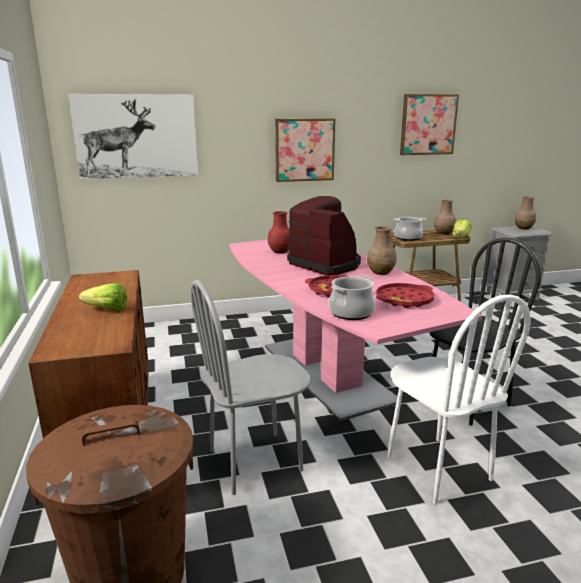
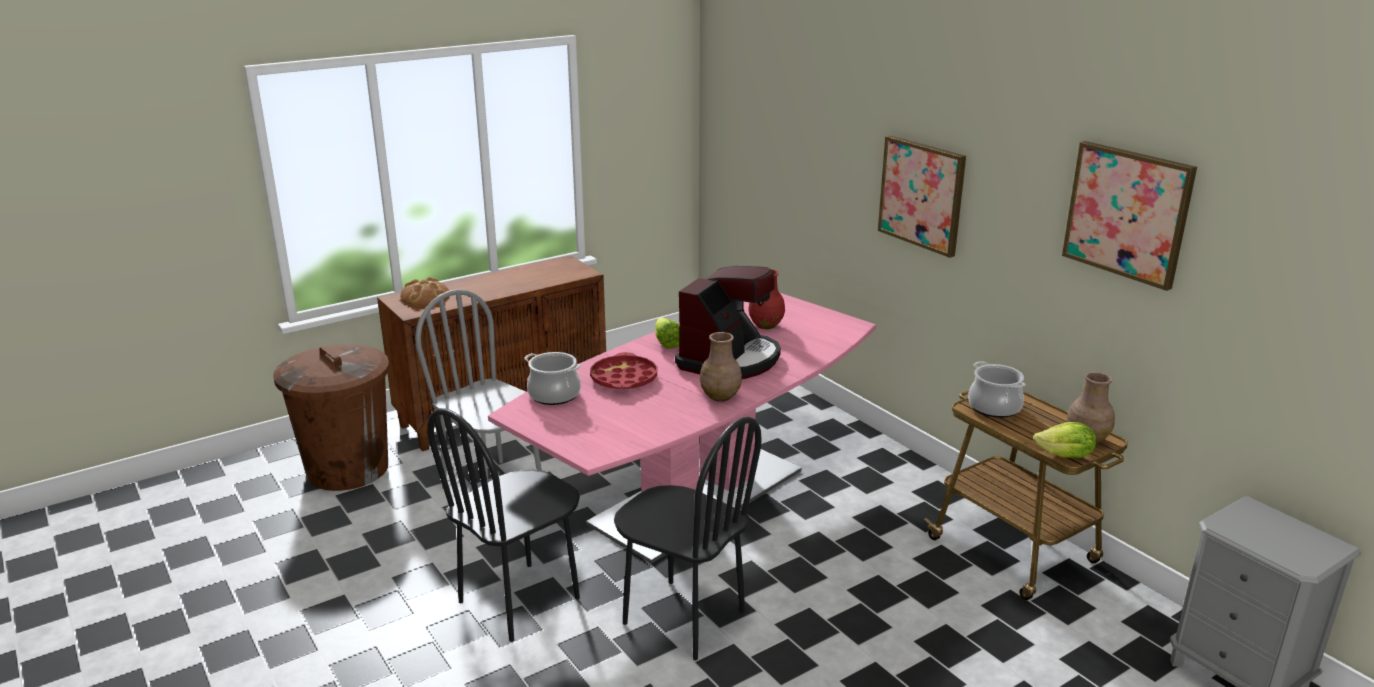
camera: 70 degrees right, 5 degrees up
(75, 336) = (425, 296): none -> bread
(104, 309) = (485, 290): lettuce -> lettuce (666, 342)
(136, 136) = (757, 120): picture -> none
(404, 300) = (614, 420): red tray -> none
(437, 468) = (520, 600): white chair -> black chair
(523, 228) = (1299, 537): brown vase -> none

